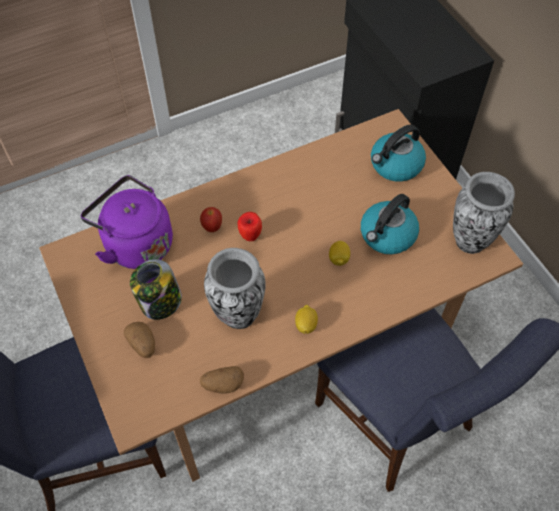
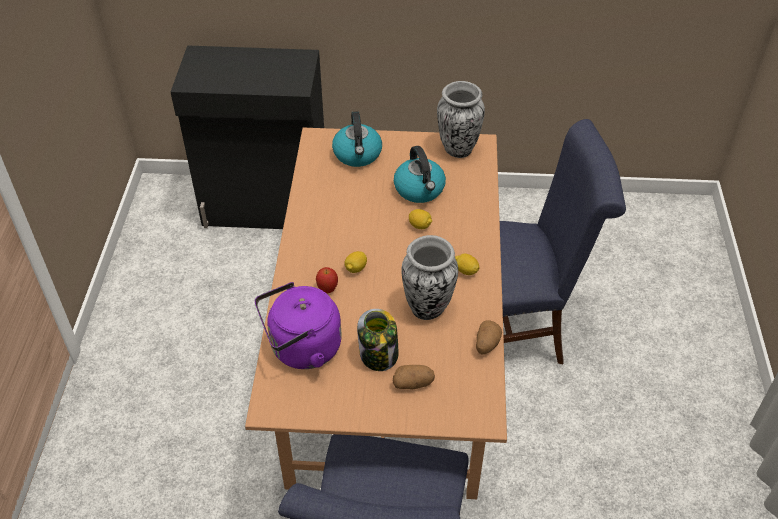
camera: 60 degrees left, 10 degrees down
(250, 236) = (356, 268): apple -> lemon

